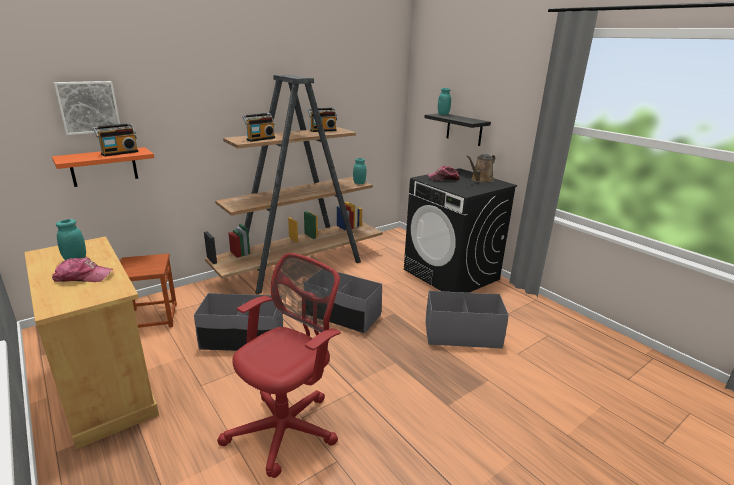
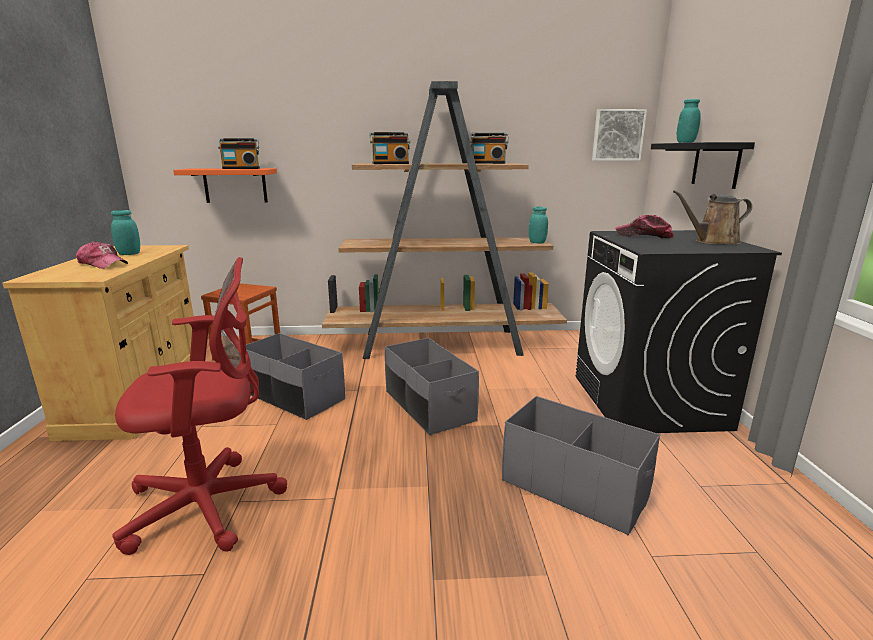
camera: 35 degrees right, 5 degrees down
(88, 107) = (224, 120): picture -> picture (617, 135)

